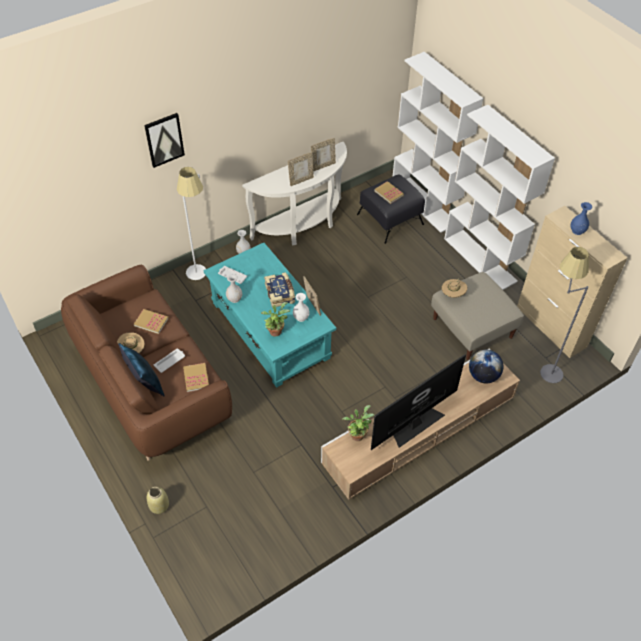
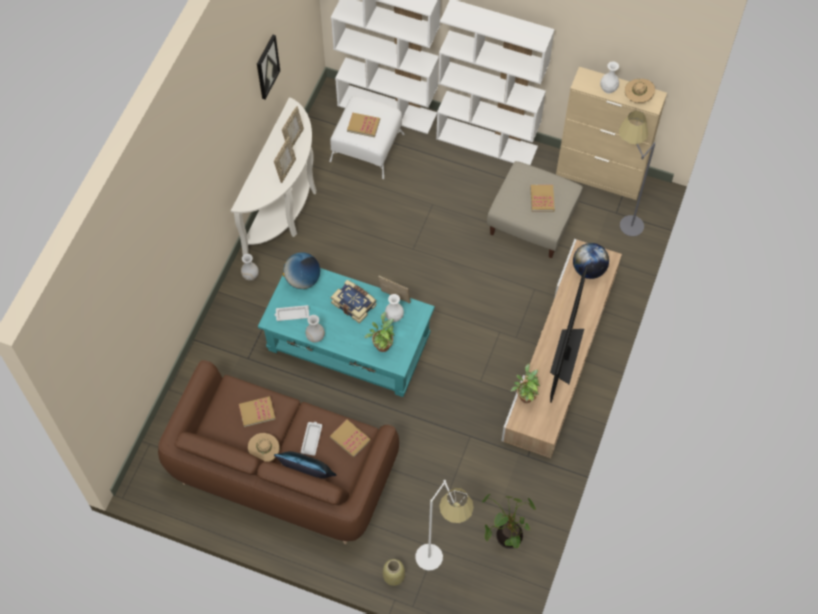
camera: 35 degrees left, 10 degrees up
(164, 139) = (173, 223): picture -> picture (267, 66)
(201, 278) = (232, 330): white floor lamp -> white floor lamp (441, 560)
(259, 259) = (303, 279): none -> globe
(266, 534) = (506, 535): none -> potted plant
(389, 219) = (366, 148): black ottoman -> white ottoman
(453, 294) = (507, 203): beige hat -> beige hat (637, 97)
(483, 305) = (542, 199): none -> book
(577, 231) = (608, 88): blue vase -> white vase

